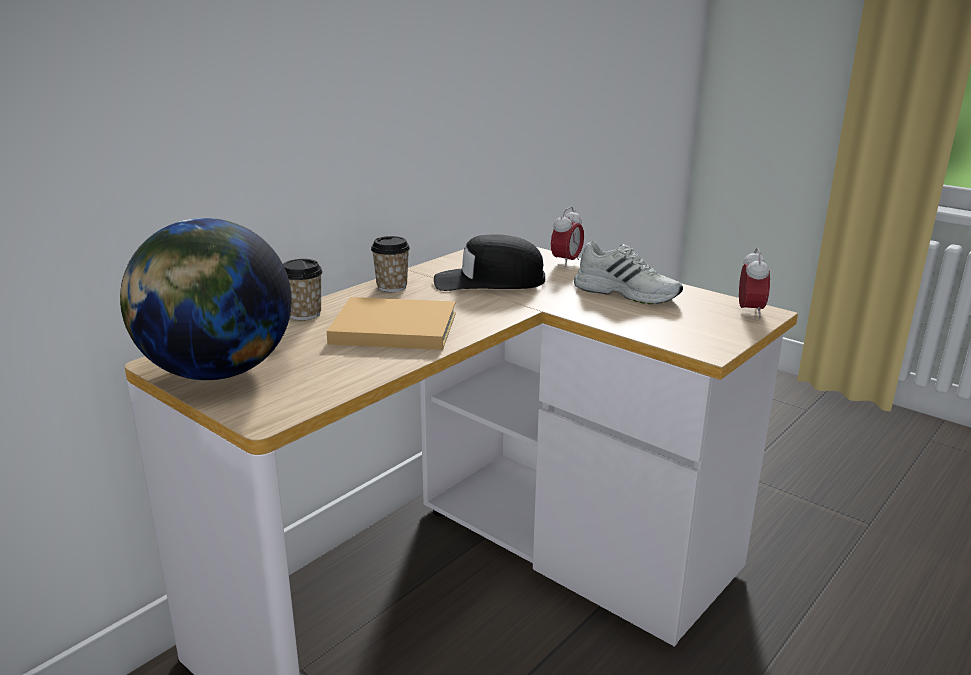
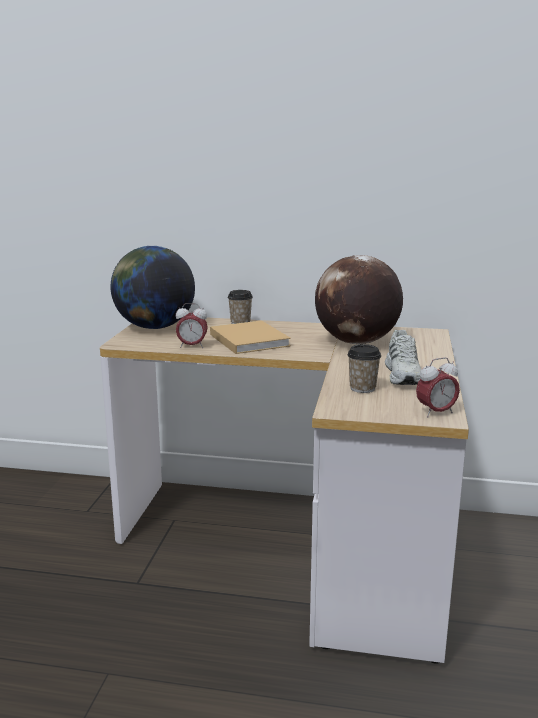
camera: 60 degrees right, 5 degrees down
(392, 287) = (306, 327): cup -> cup (362, 388)
(489, 281) = (356, 342): black cap -> globe
(566, 262) = (432, 351): alarm clock -> alarm clock (192, 346)

